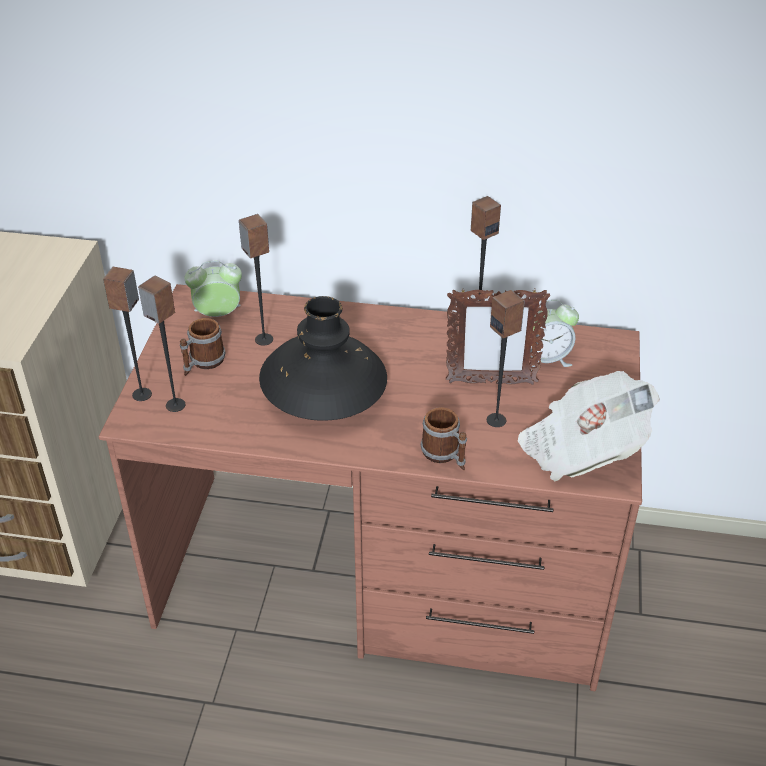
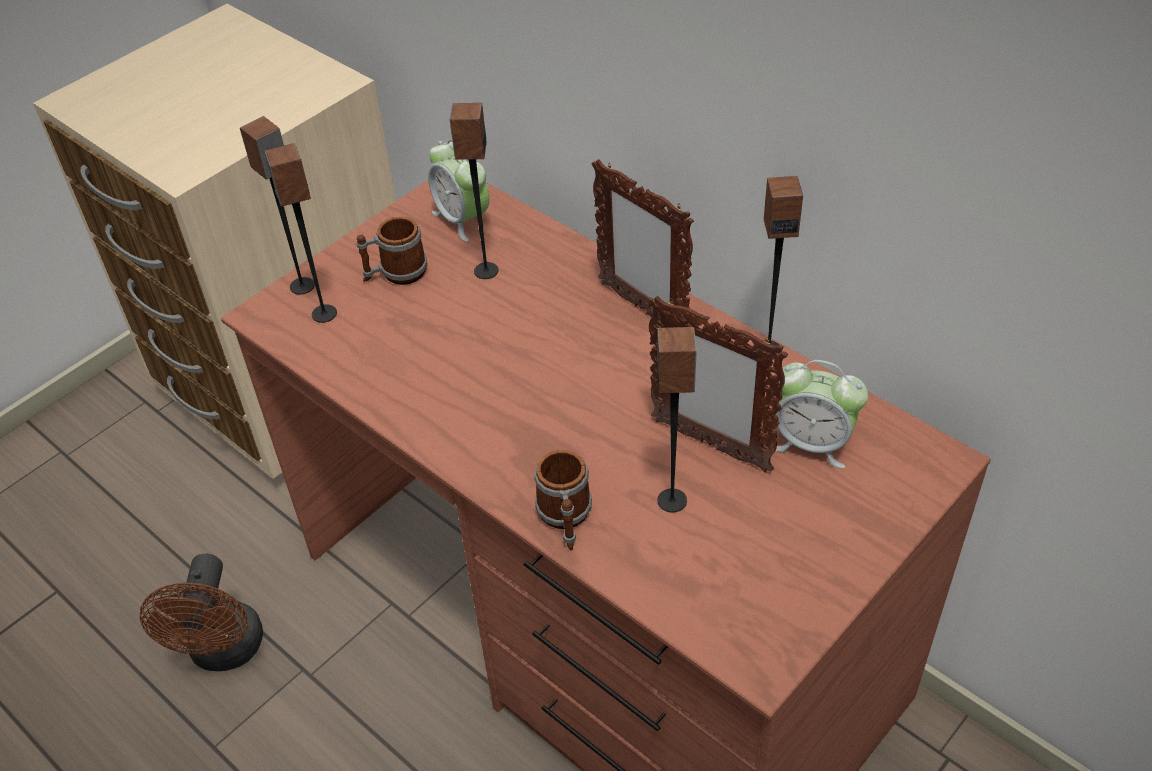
camera: 35 degrees right, 5 degrees up
(134, 721) = (224, 652): none -> brown fan
(218, 315) = (462, 219): alarm clock -> alarm clock turned 150 degrees counterclockwise
(324, 395) = (493, 371): black vase -> none
(384, 326) = (642, 309): none -> picture frame
(581, 449) = (751, 596): newspaper -> none

